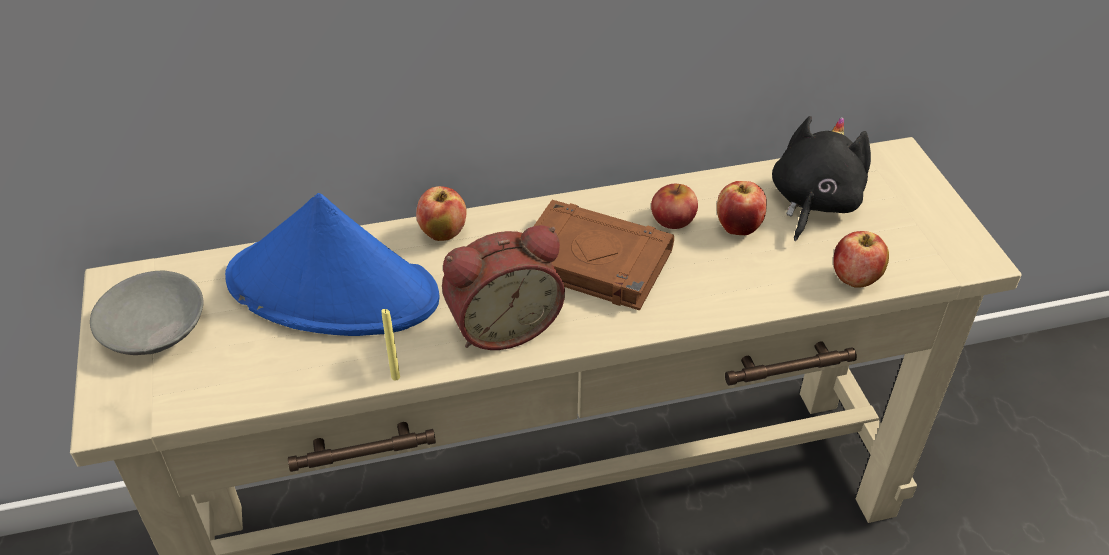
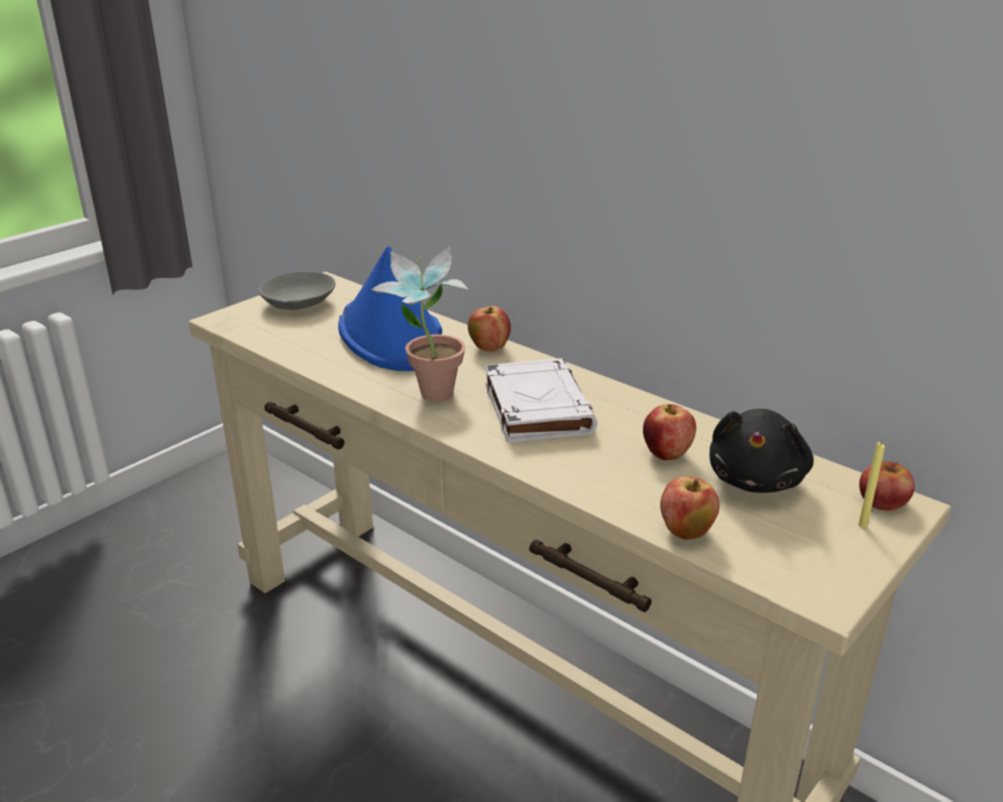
camera: 55 degrees right, 15 degrees down
(395, 377) = (337, 381): yellow candle -> yellow candle (862, 525)
(502, 325) = (427, 398): alarm clock -> potted plant
(592, 261) = (536, 407): brown book -> white book
(673, 218) = (633, 423): apple -> apple (882, 501)
(813, 202) = (757, 479): black plush toy -> black plush toy turned 120 degrees clockwise

